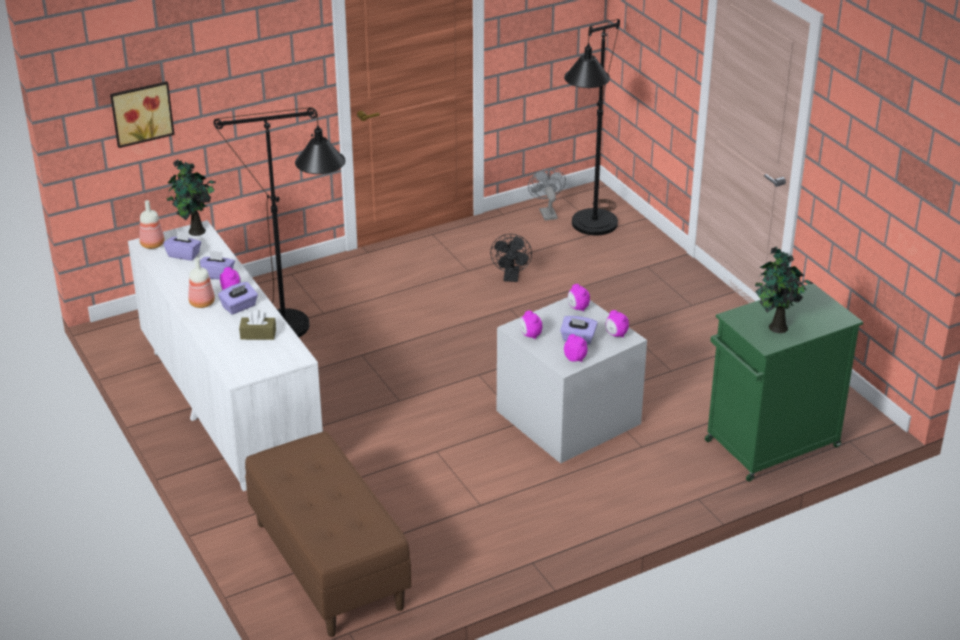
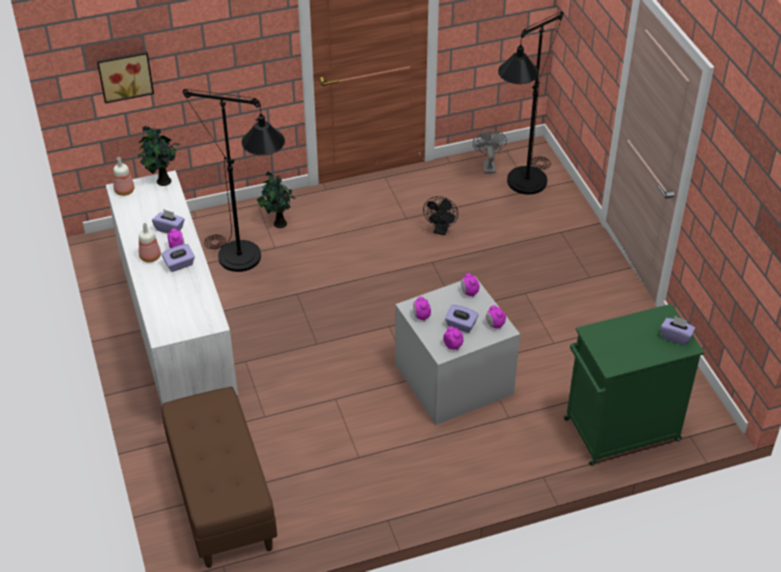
camera: 10 degrees right, 10 degrees up
(184, 255) = (147, 204): purple tissue box -> purple tissue box (676, 337)
(258, 334) = (188, 295): brown tissue box -> none
(776, 327) = (625, 349): potted plant -> potted plant (278, 223)

